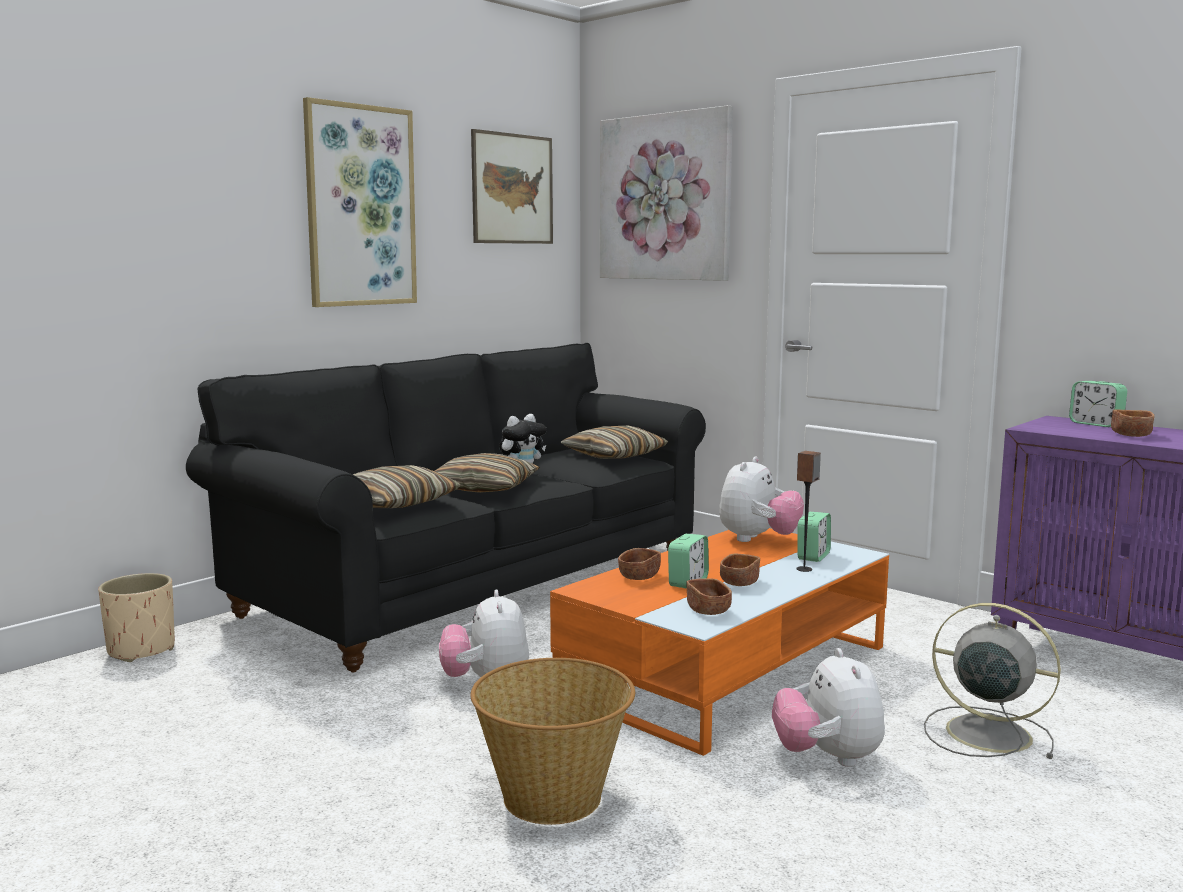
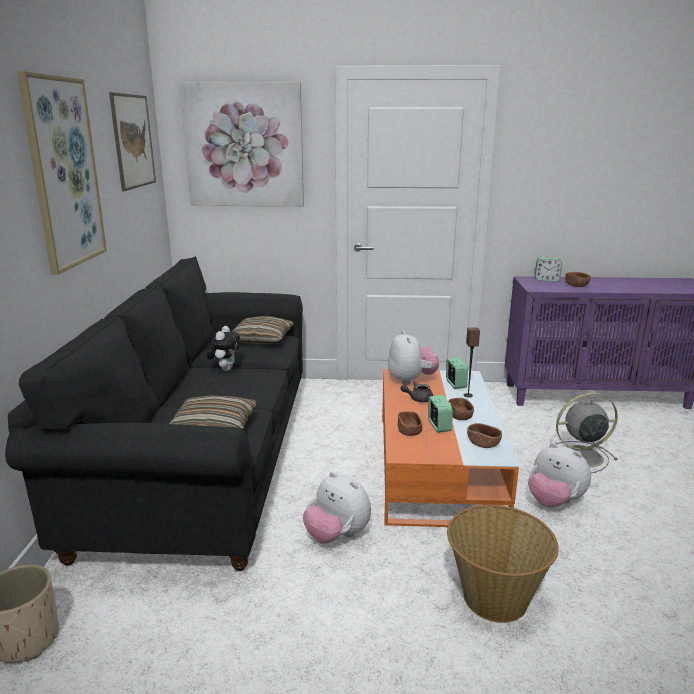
camera: 40 degrees left, 10 degrees up
(484, 488) = (232, 393): pillow -> none
(723, 556) = (417, 399): none -> grey teapot

